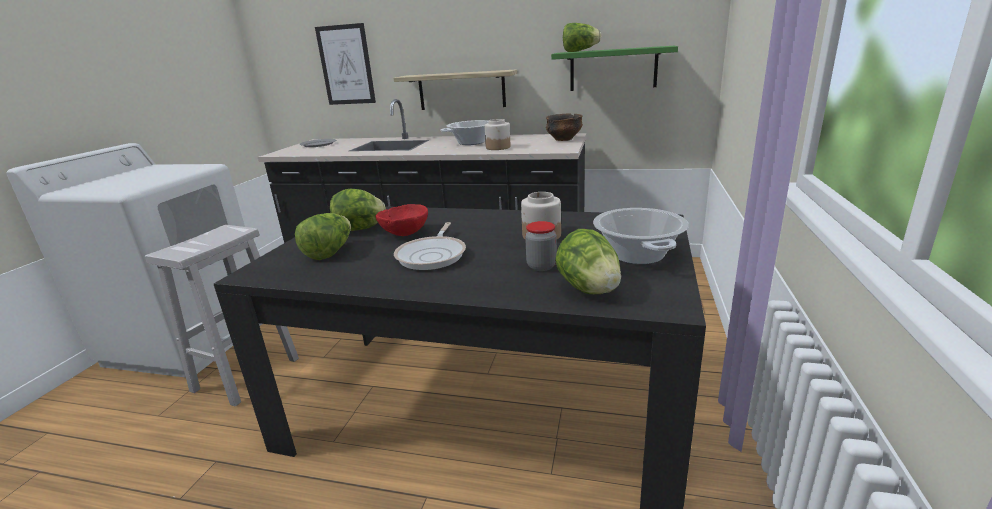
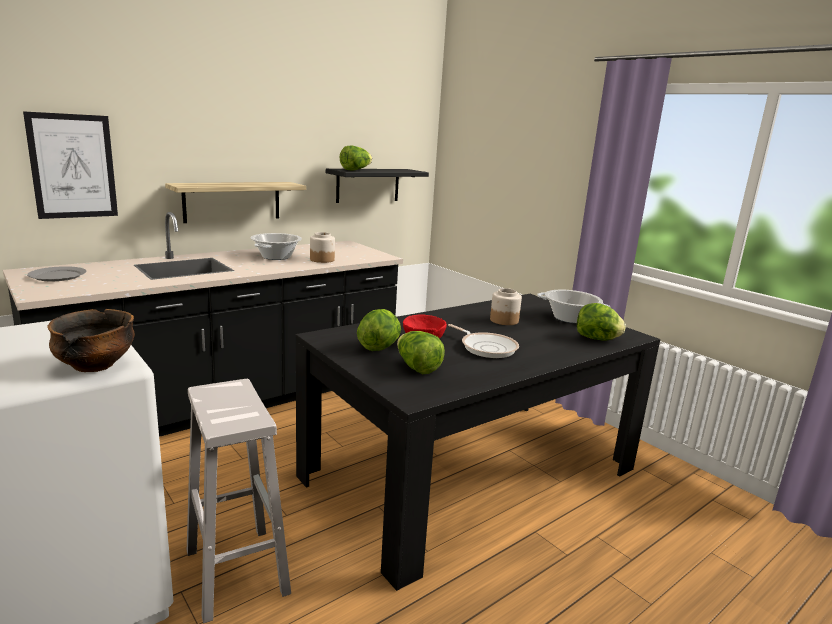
camera: 55 degrees left, 5 degrees down
(541, 266) = (552, 335): jar -> none
(563, 139) = (354, 248): bowl -> bowl (95, 366)
(613, 69) = (368, 185): green shelf -> black shelf

